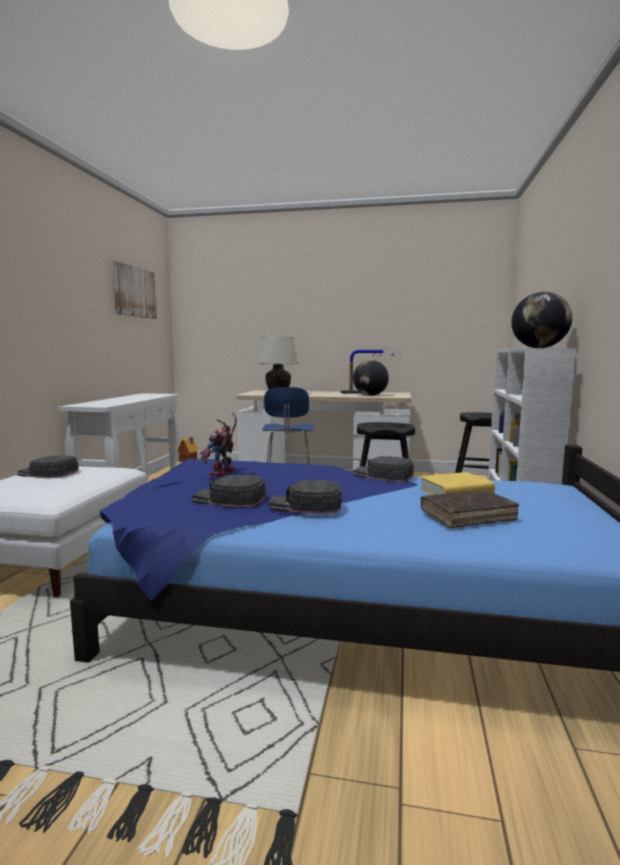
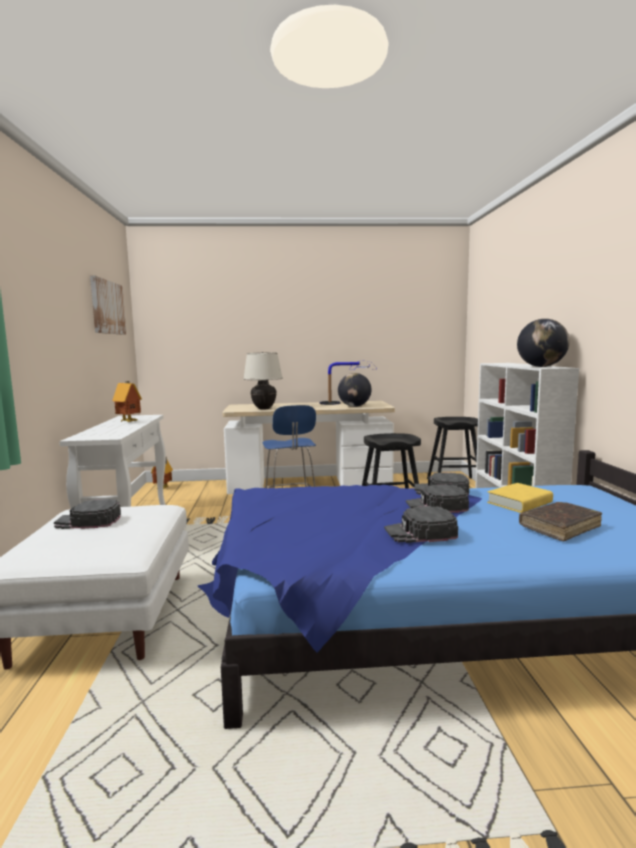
camera: 15 degrees left, 0 degrees up
(140, 397) = (129, 421): none -> toy house
(222, 474) = (300, 505): toy robot -> none
(229, 499) = (343, 534): black cap -> black cap (437, 506)

